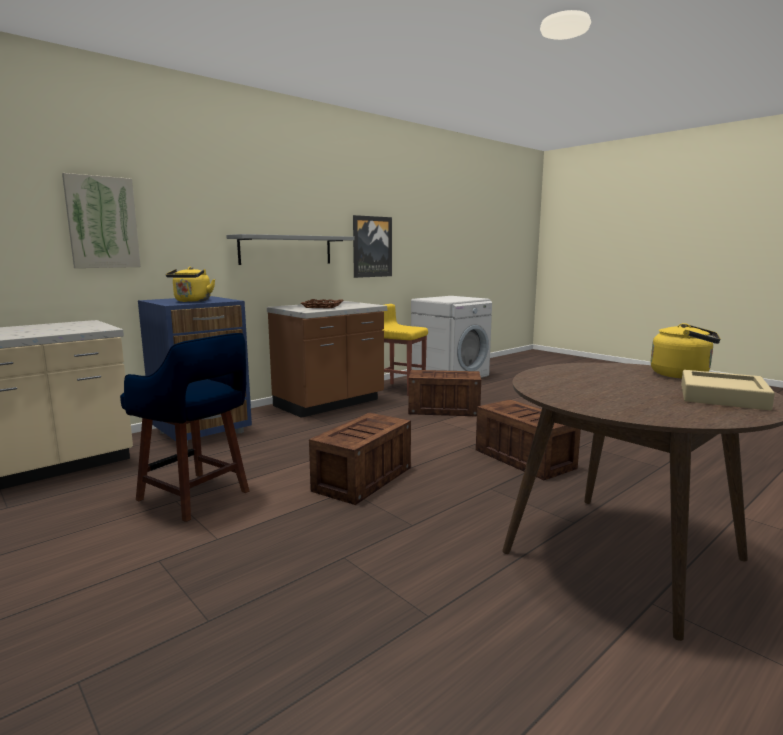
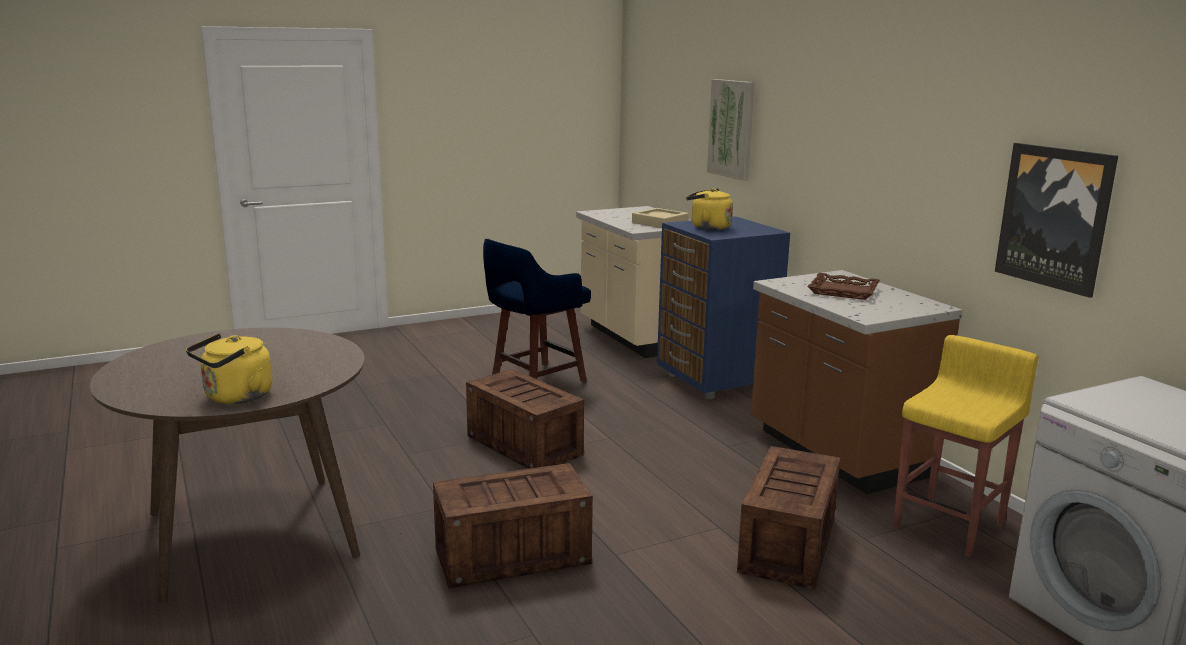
camera: 105 degrees right, 5 degrees up
(286, 250) = (889, 190): grey shelf -> none
(722, 397) = (159, 382): beige tray -> beige tray (660, 222)

